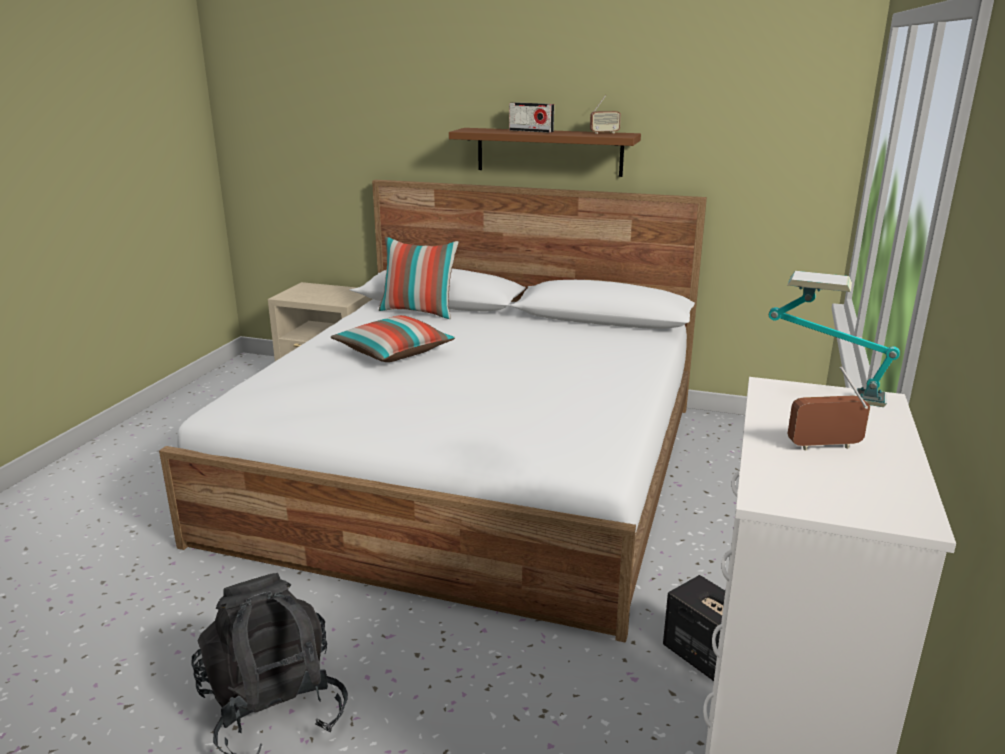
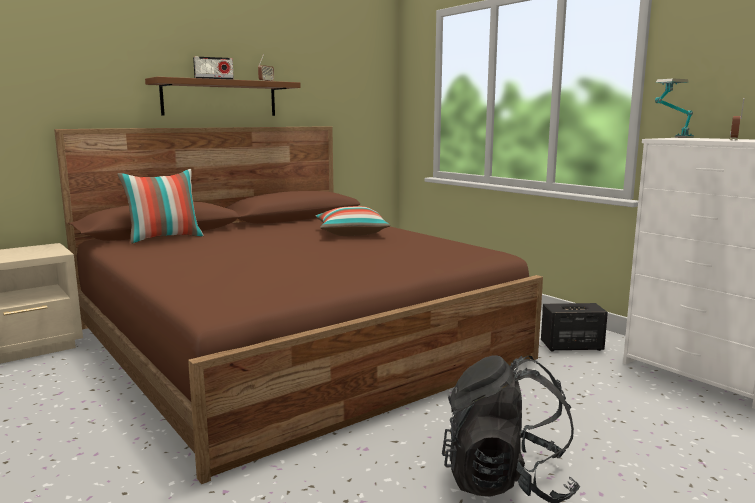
camera: 55 degrees left, 10 degrees down
(393, 353) = (233, 253): pillow -> pillow (351, 233)
(472, 467) = (291, 342): white bed -> brown bed

